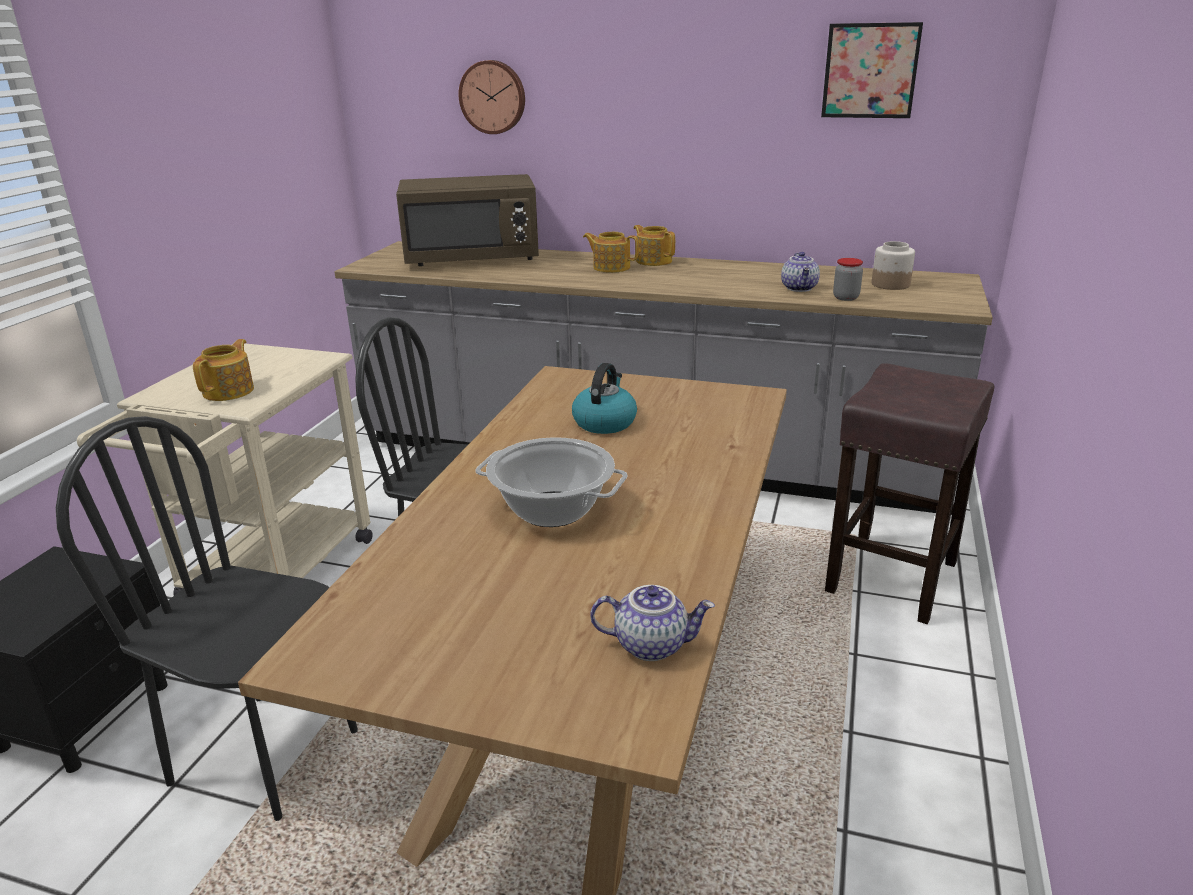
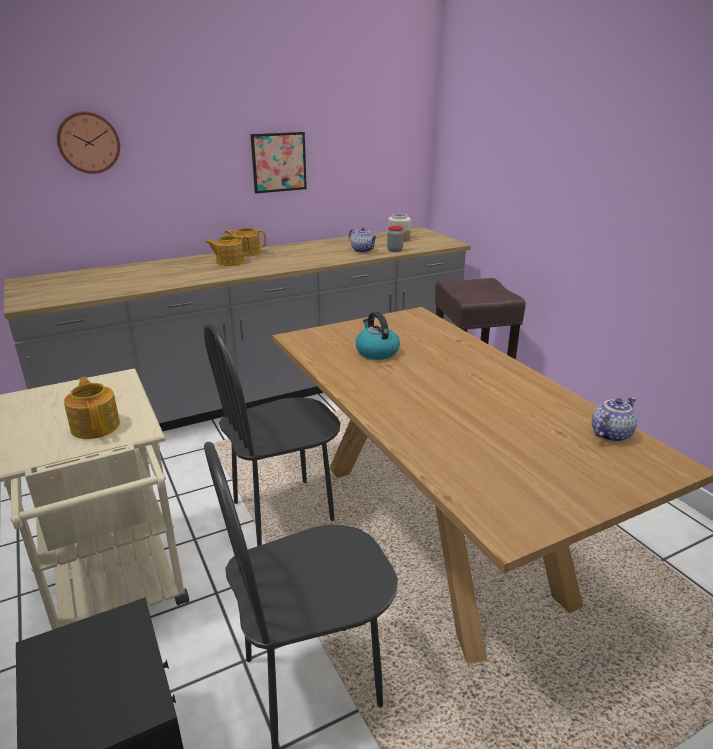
camera: 45 degrees left, 0 degrees up
(472, 259) = (111, 277): brown microwave -> none
(551, 510) = (450, 403): cooking pot -> none
(870, 71) = (356, 113): picture -> picture (279, 162)

